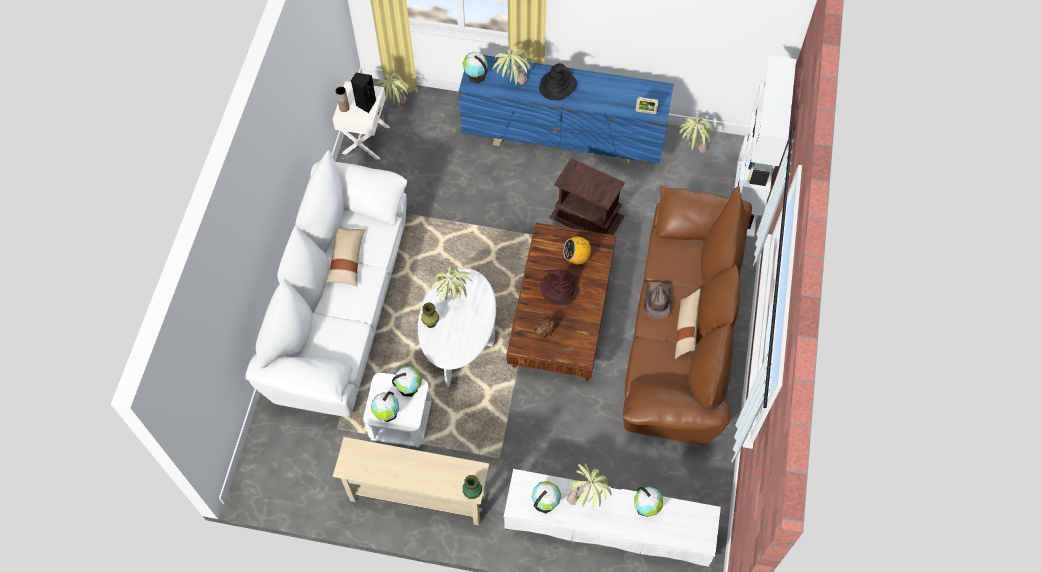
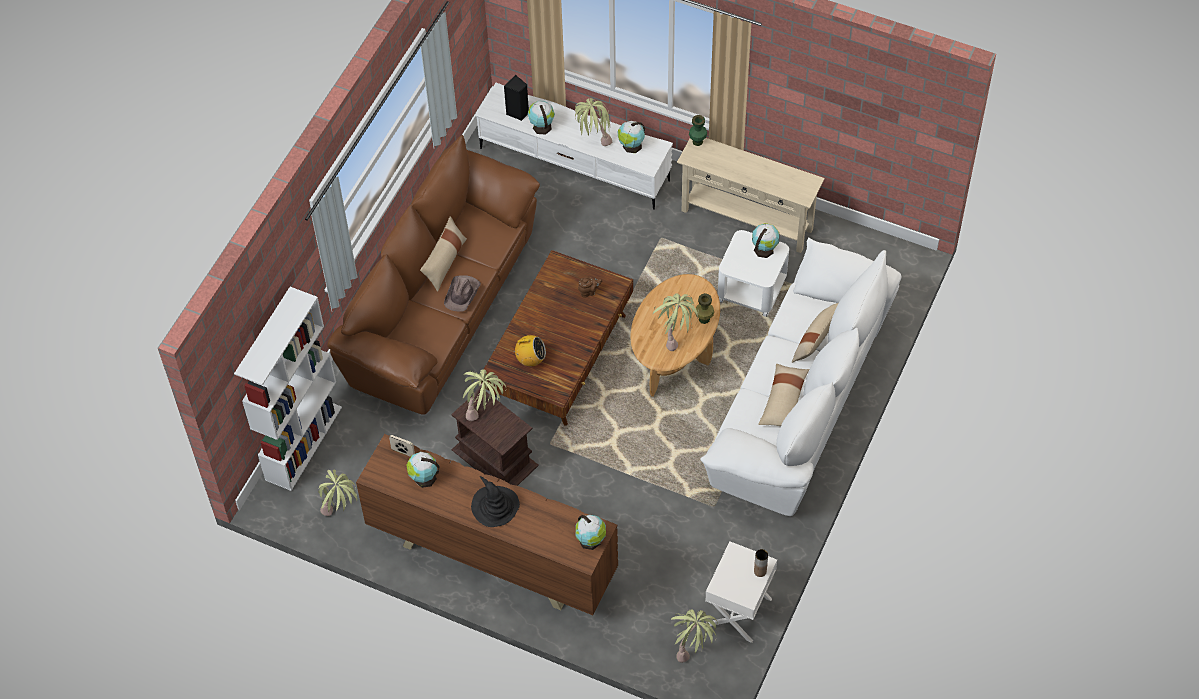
camera: 165 degrees left, 5 degrees down
(324, 321) = (816, 340): none -> beige pillow
(365, 104) = (732, 571): black speaker -> black speaker (518, 113)
(409, 387) = (738, 268): globe -> globe (424, 478)
(459, 340) = (675, 352): white coffee table -> brown coffee table
(512, 87) = (550, 515): potted plant -> potted plant (485, 412)
(559, 288) = (558, 332): brown hat -> none
(564, 141) = (491, 558): blue cabinet -> brown cabinet

